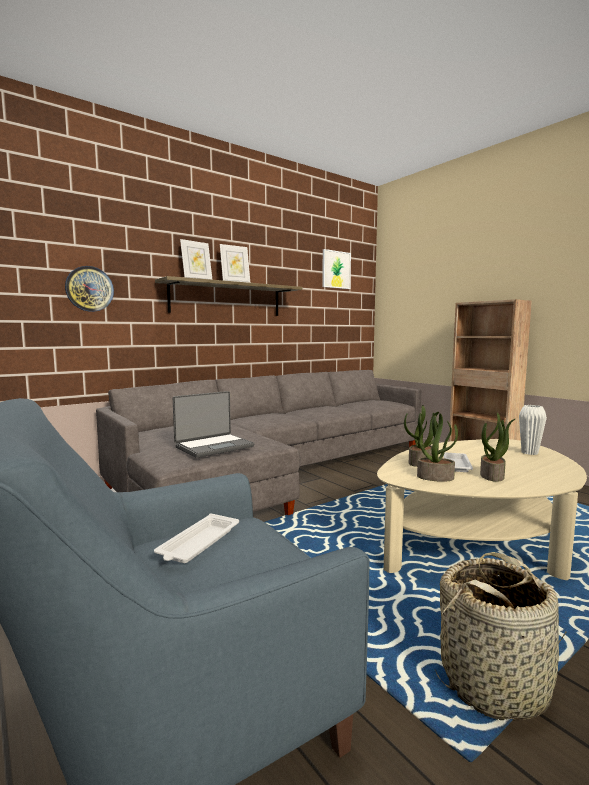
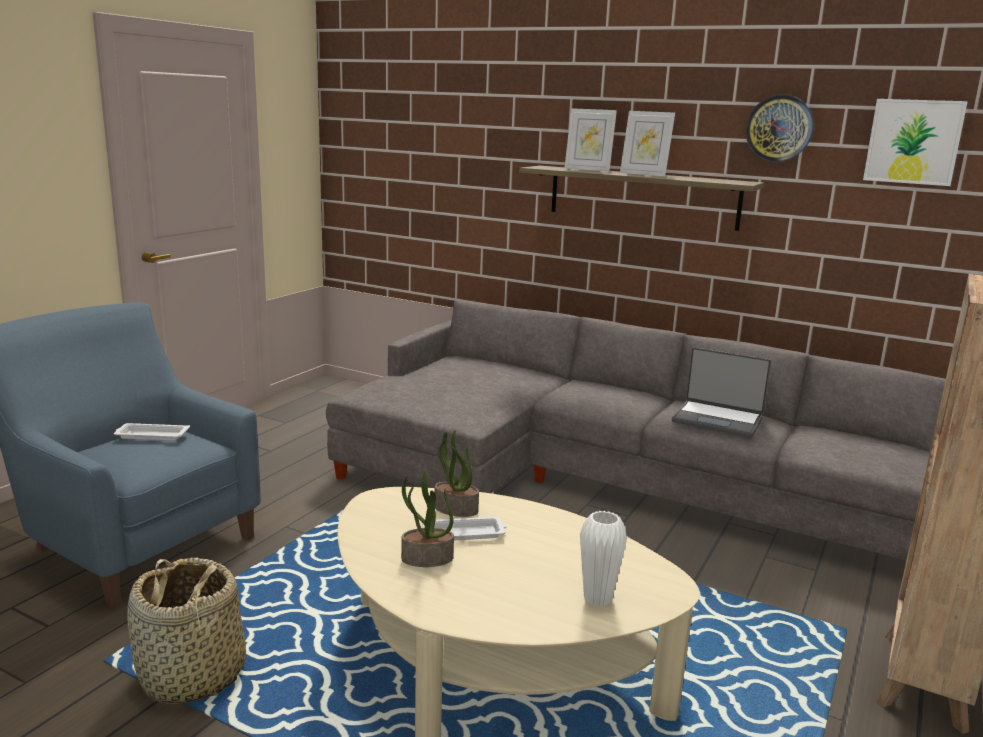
camera: 65 degrees right, 10 degrees up
(89, 289) = (467, 177): wall clock -> wall clock (779, 128)
(214, 446) = (415, 395): laptop -> laptop (718, 420)
(435, 477) = (394, 520): potted plant -> none

